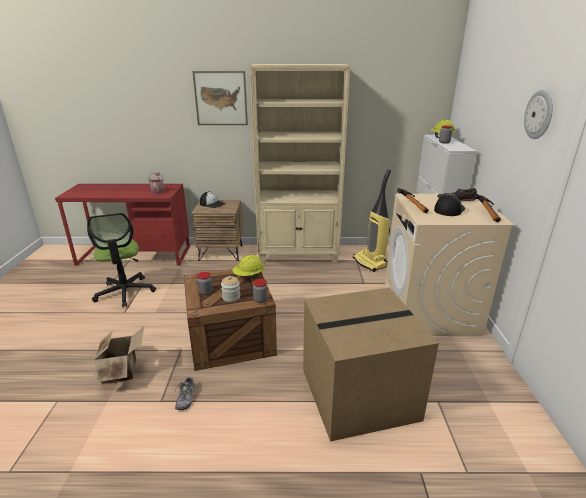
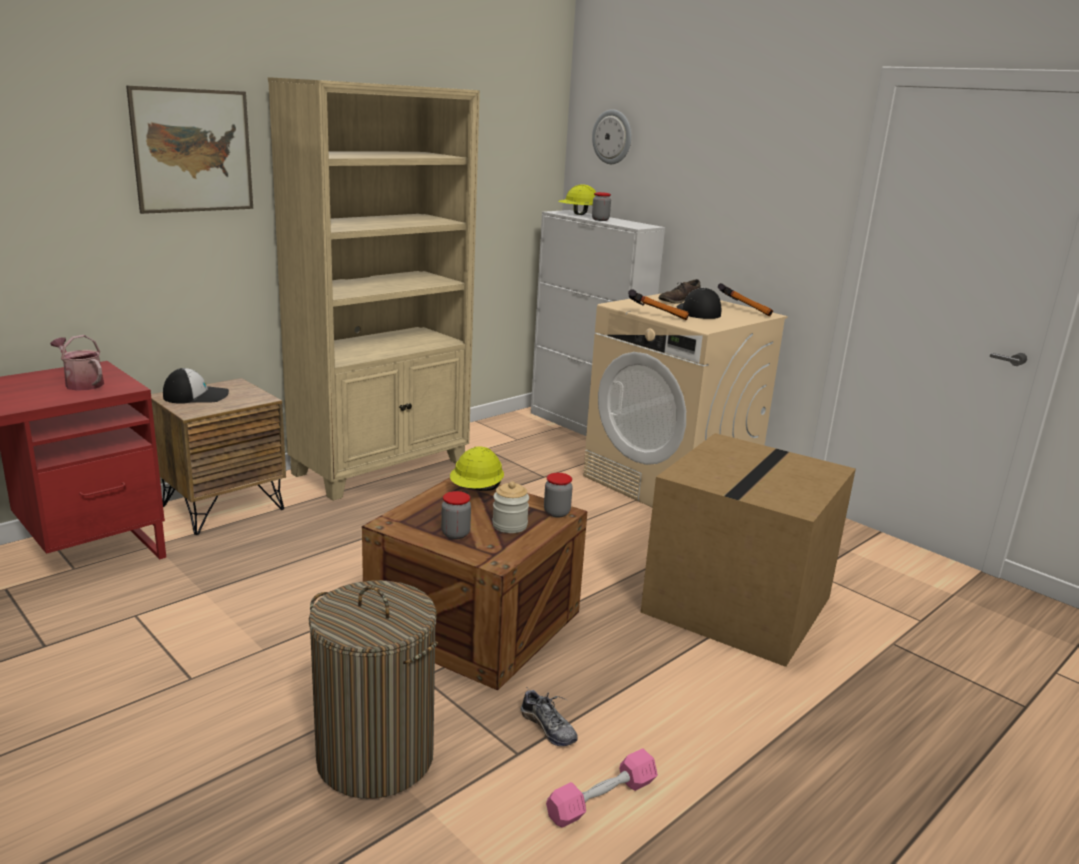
camera: 45 degrees left, 5 degrees down
(123, 371) = (375, 757): cardboard box -> laundry basket
(125, 292) = (121, 647): office chair -> none
(156, 441) = (602, 799): none -> pink dumbbell
(370, 262) = (510, 447): vacuum cleaner -> none
(539, 115) = (792, 166): wall clock -> wall clock (612, 137)

